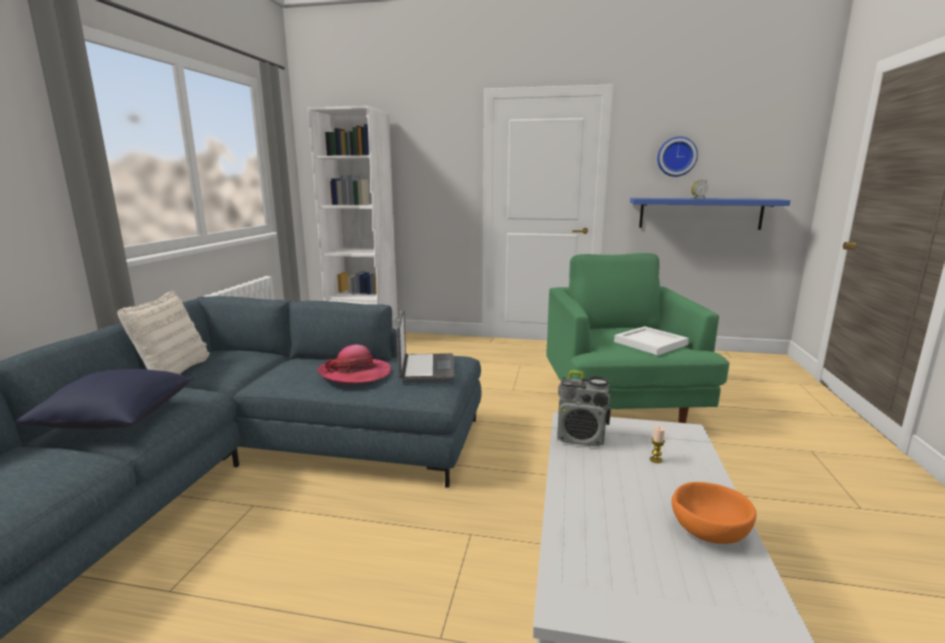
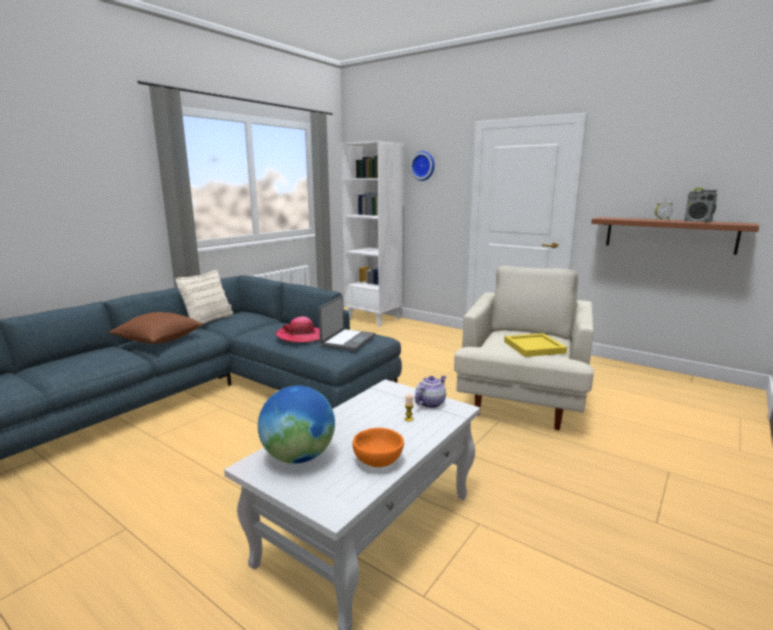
camera: 25 degrees right, 0 degrees up
(118, 419) = (159, 340): blue pillow -> brown pillow
(581, 438) = (379, 397): radio -> radio (697, 221)
(610, 562) = (298, 457): none -> globe
(620, 408) = (522, 402): green armchair -> beige armchair
(647, 432) = (430, 403): none -> teapot
(650, 343) = (534, 347): white tray -> yellow tray
(676, 156) = (646, 179): wall clock -> wall clock (423, 166)
(700, 213) = (669, 234): blue shelf -> brown shelf

